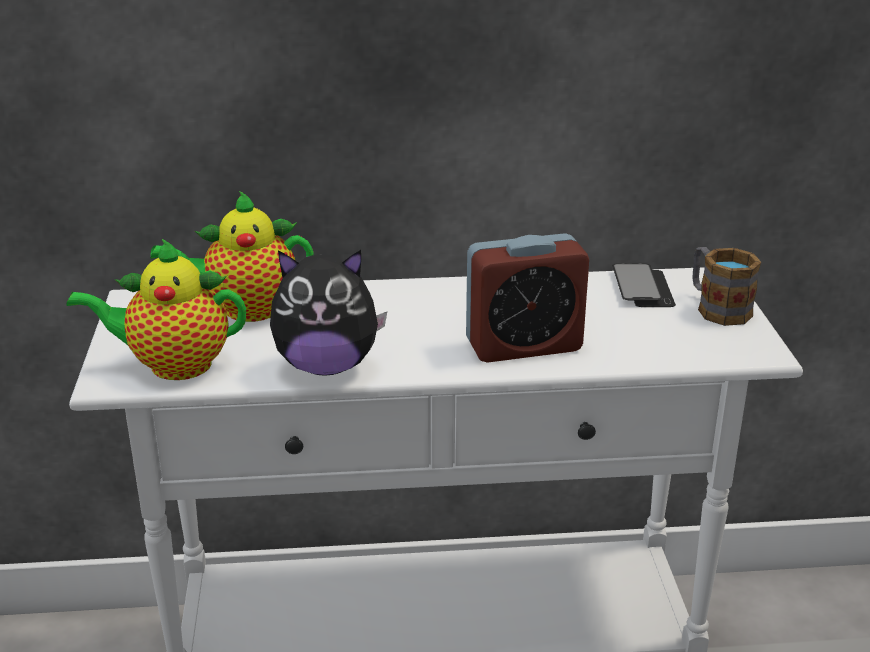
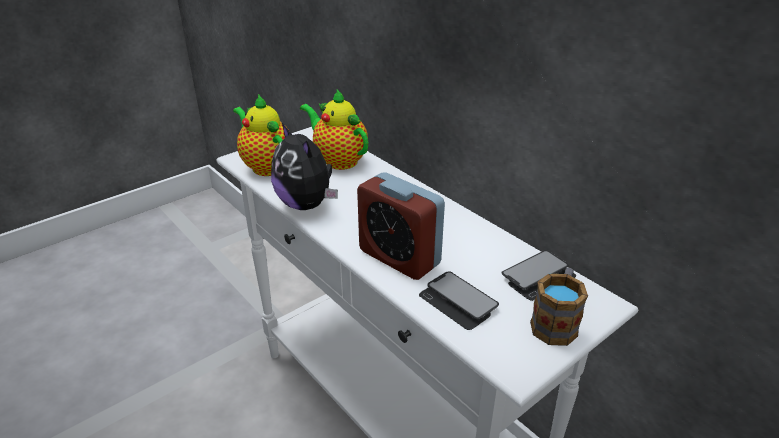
camera: 55 degrees right, 5 degrees up
(638, 342) = (458, 302): none -> phone

